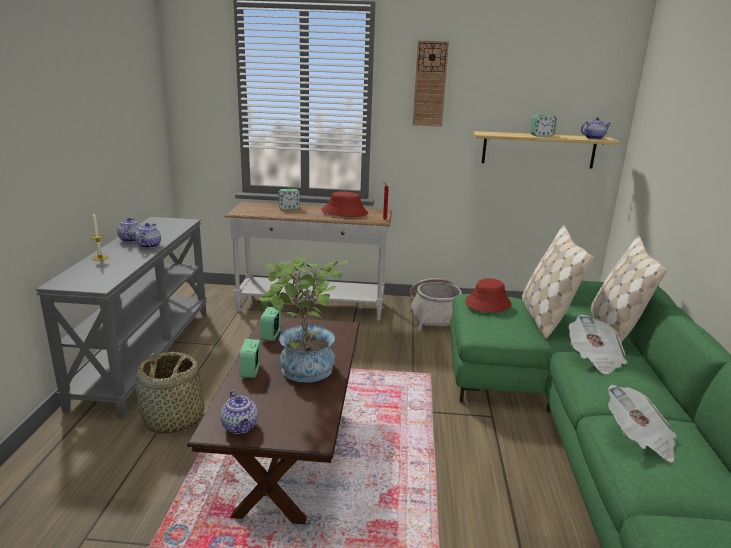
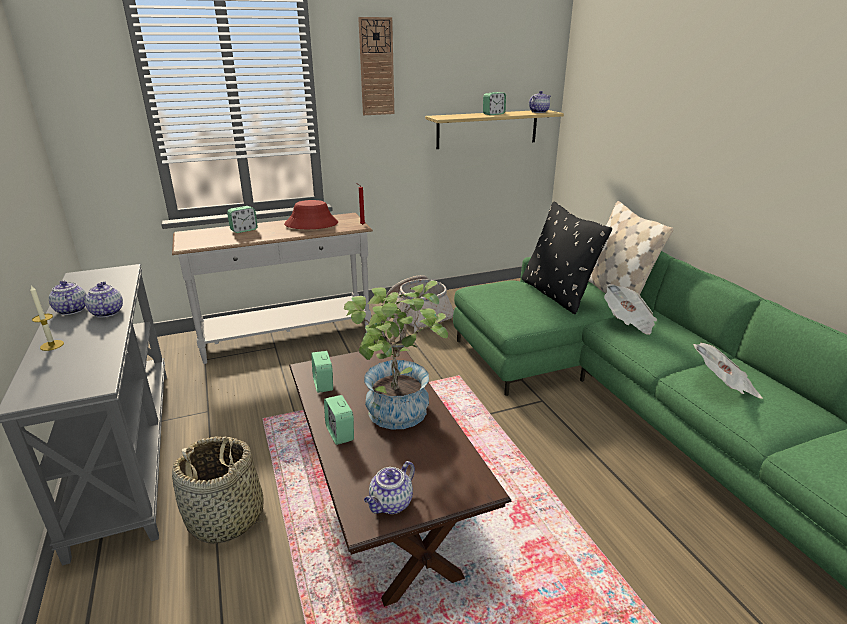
camera: 25 degrees left, 5 degrees up
(240, 427) = (391, 504): teapot -> teapot turned 90 degrees clockwise
(487, 303) = (498, 292): red hat -> none
(545, 318) = (556, 294): beige pillow -> black pillow

